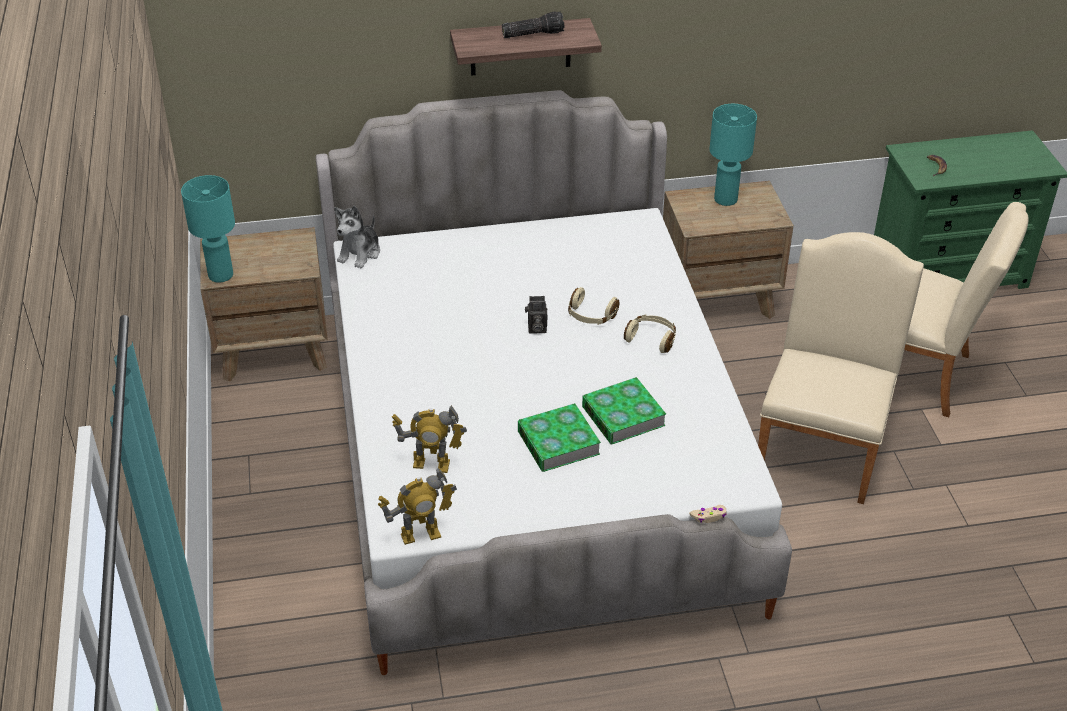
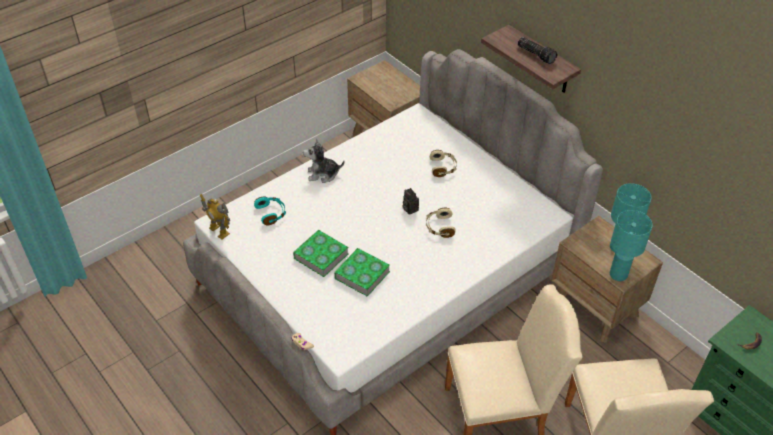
camera: 60 degrees right, 5 degrees up
(220, 275) = (362, 79): turquoise table lamp -> turquoise table lamp (618, 274)
(360, 253) = (416, 116): plush toy -> plush toy (323, 174)
(431, 464) = (271, 213): toy robot -> turquoise headphones
(651, 339) = (440, 262): beige headphones -> beige headphones (443, 167)

